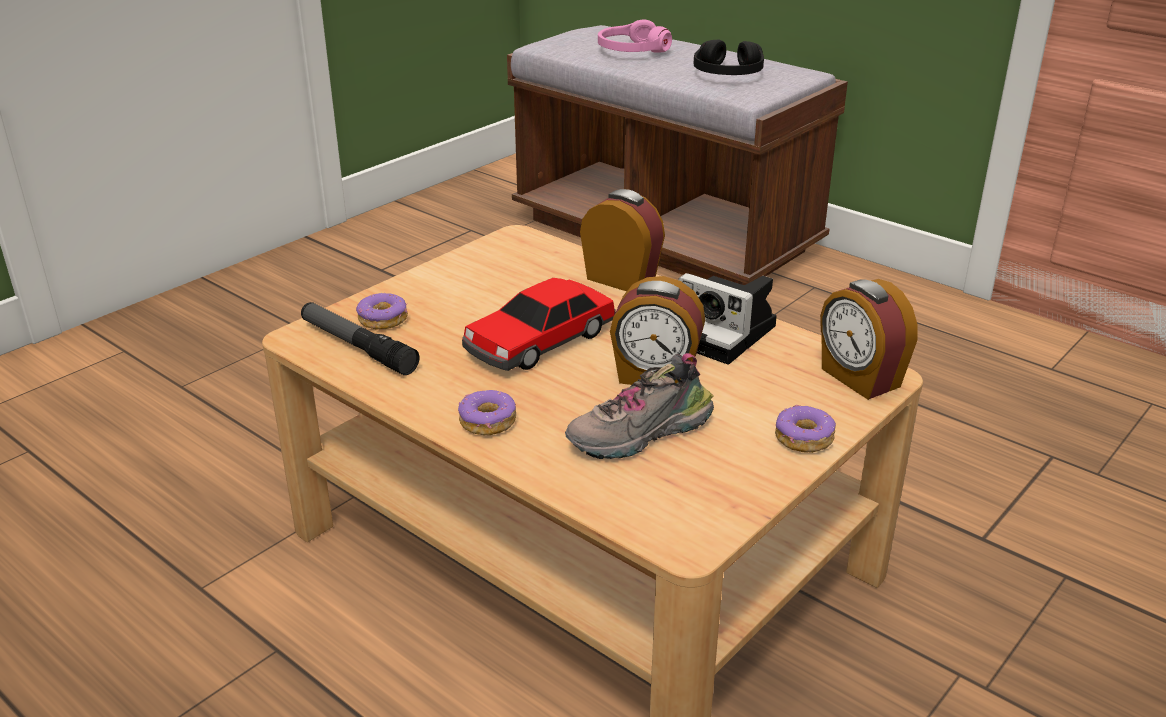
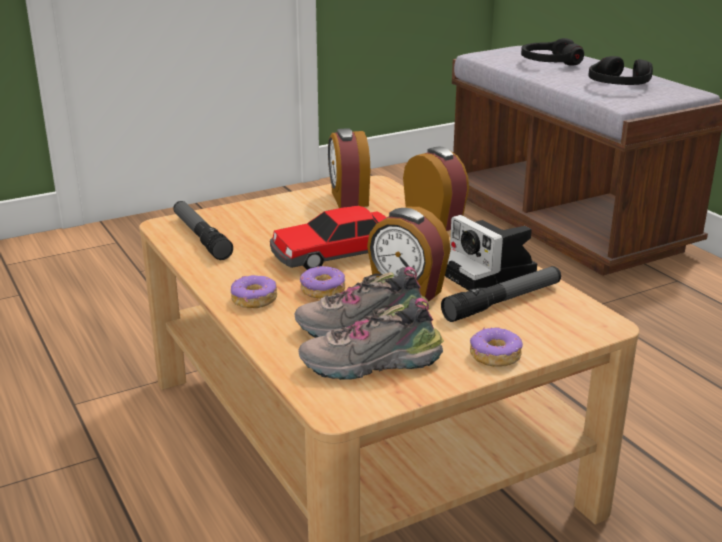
camera: 20 degrees right, 5 degrees down
(383, 320) = (233, 223): donut -> donut (323, 290)
(632, 51) = (550, 62): pink headphones -> black headphones
(682, 479) = (371, 365): none -> shoe
(766, 369) = (503, 302): none -> flashlight
(859, 378) = (579, 322): alarm clock -> alarm clock (348, 199)

